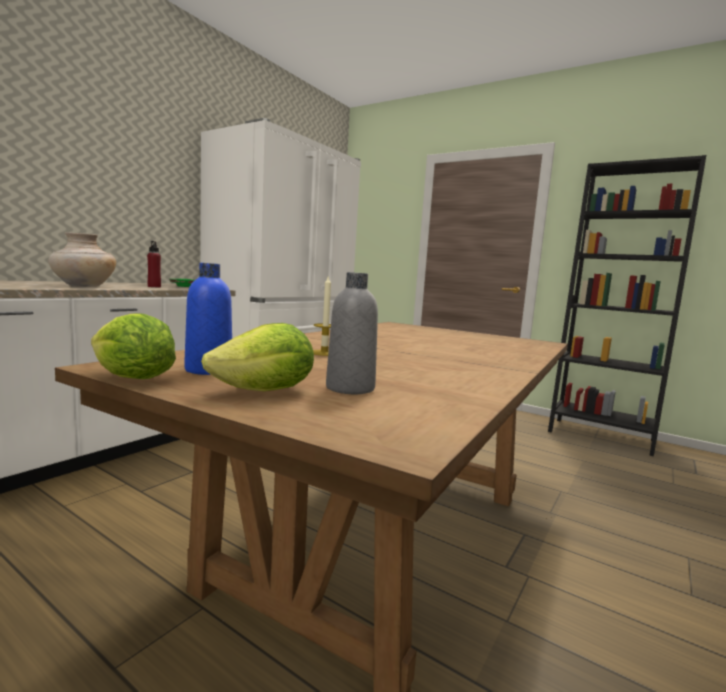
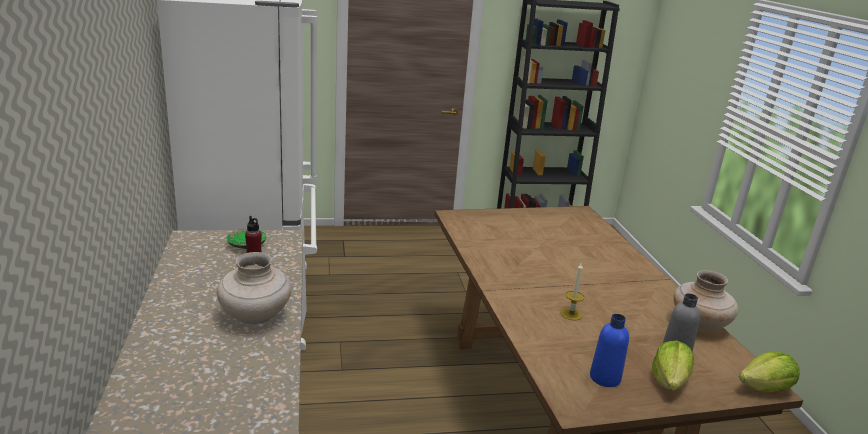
camera: 45 degrees left, 15 degrees up
(132, 379) = (616, 411): lettuce -> lettuce (765, 388)
(469, 391) = (699, 325): none -> beige vase

